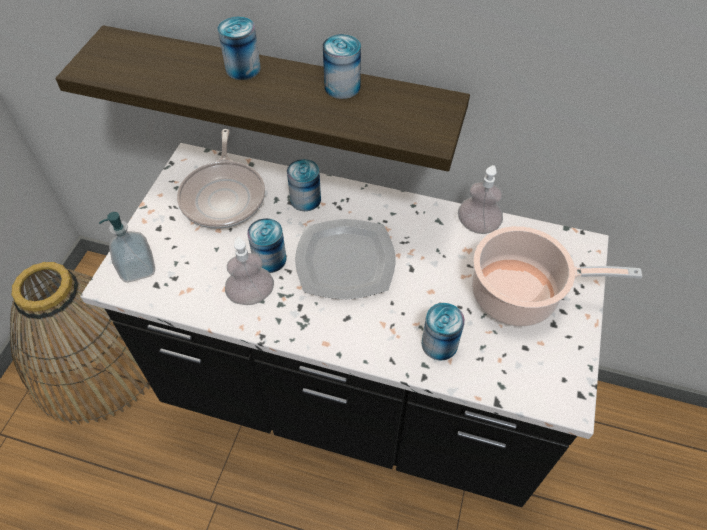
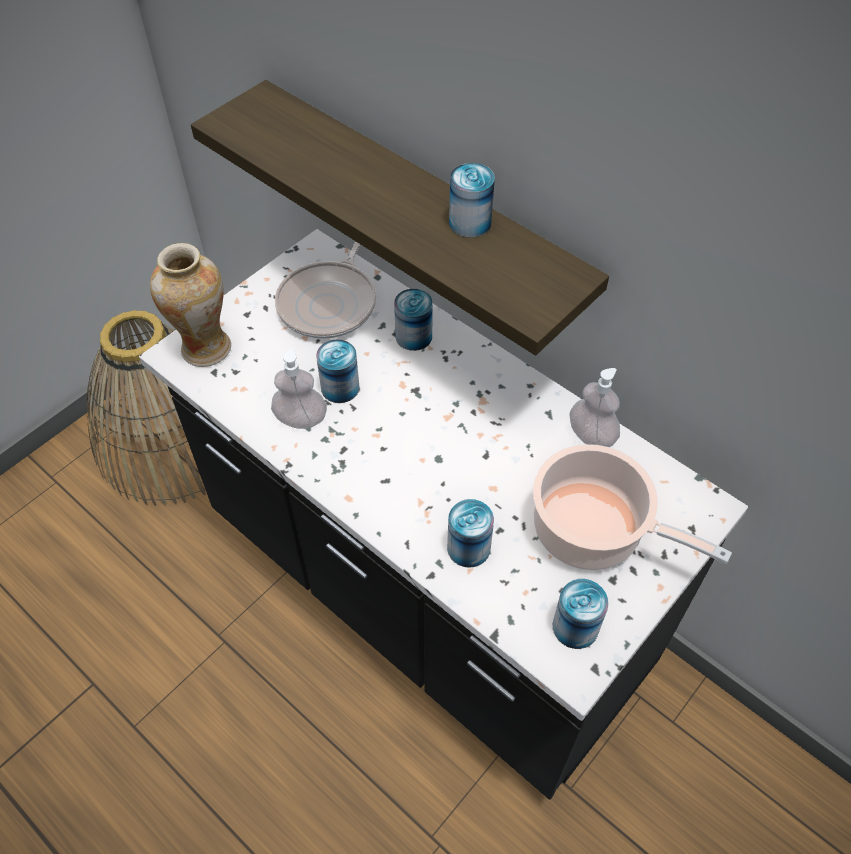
camera: 25 degrees right, 0 degrees up
(138, 268) = (205, 348): soap dispenser -> vase
(243, 68) = (377, 170): can -> can (575, 627)
(344, 260) = (417, 418): plate -> none

